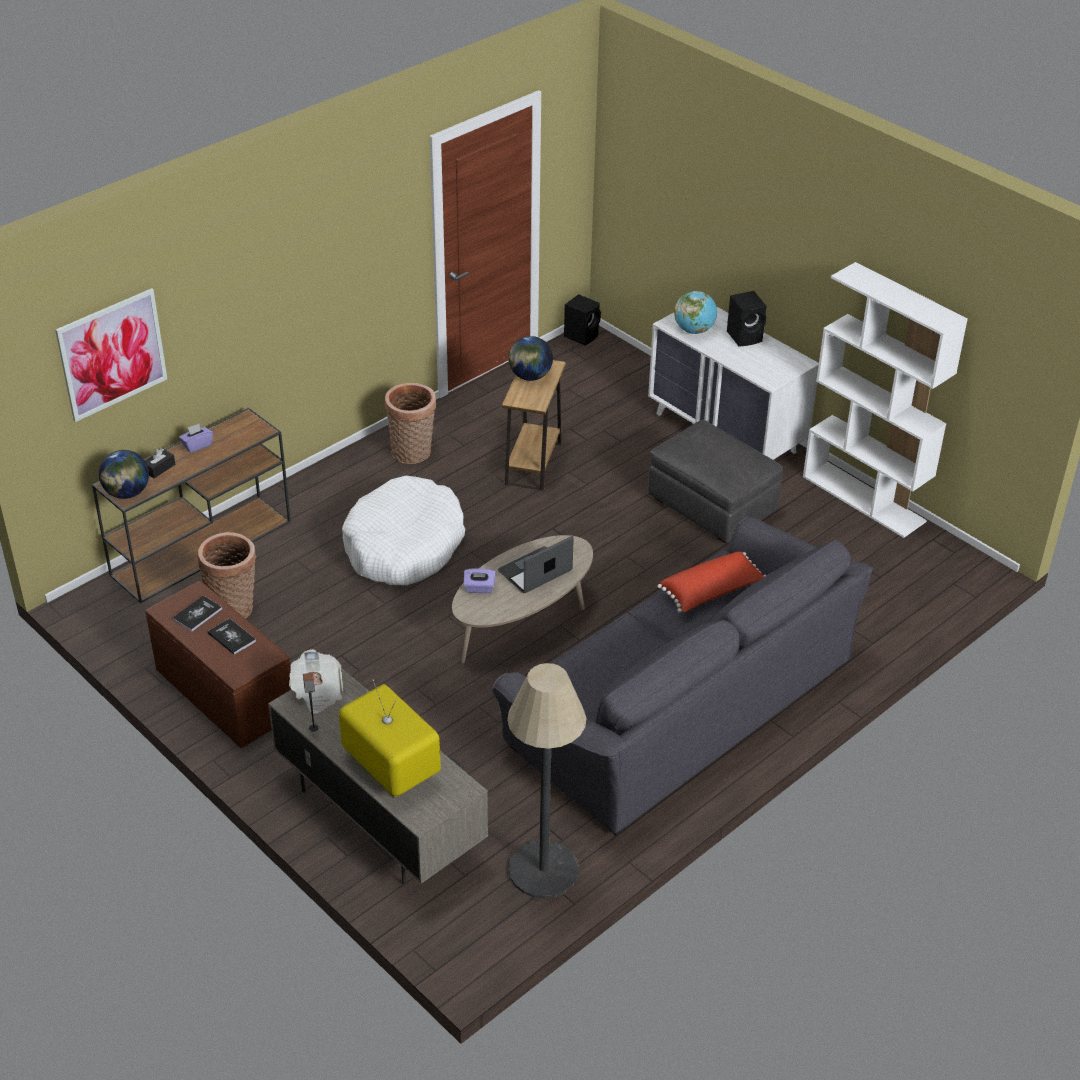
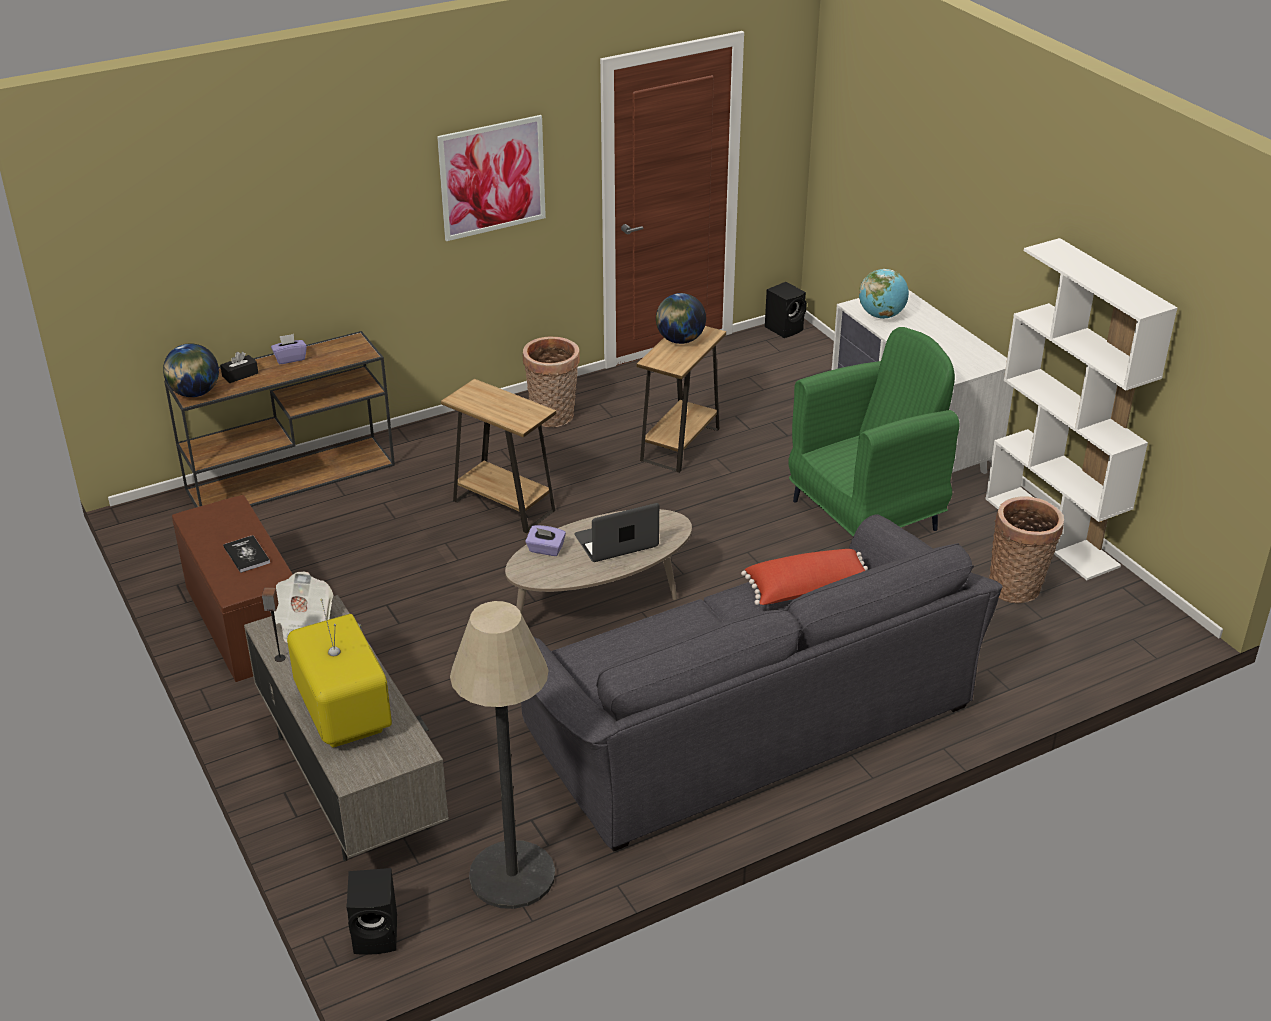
camera: 15 degrees right, 5 degrees down
(112, 354) = (194, 236): picture -> picture (492, 177)
(197, 614) = (223, 527): book -> none
(234, 609) = (296, 541): basket -> basket (1018, 588)
(404, 546) = (504, 506): white dog bed -> brown side table
(712, 506) = (866, 514): grey ottoman -> green armchair
(745, 336) = (939, 328): black speaker -> black speaker (377, 934)

